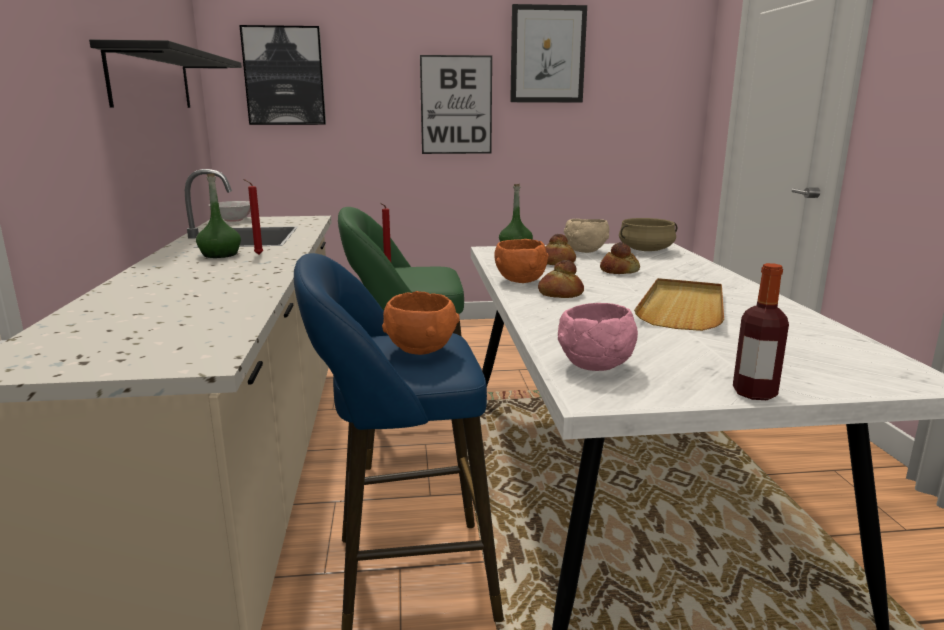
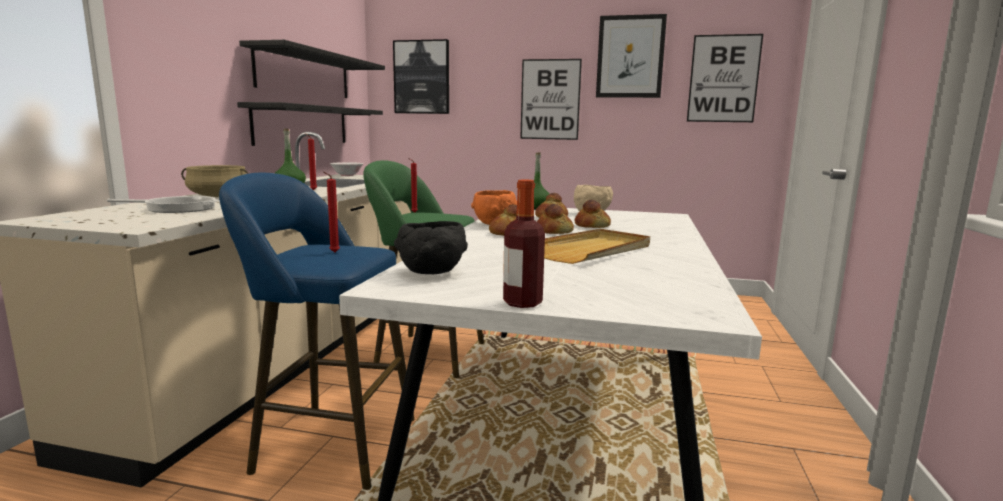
camera: 20 degrees right, 5 degrees down
(157, 153) = (303, 125): none -> black shelf
(160, 315) = (176, 208): none -> frying pan
(420, 351) = (333, 252): orange bowl -> red candle
(596, 366) = (432, 272): pink bowl -> black bowl
(598, 284) = (554, 231): none -> bread
(646, 81) = (723, 79): none -> picture
(646, 250) = (649, 216): beige cooking pot -> beige cooking pot (218, 196)

